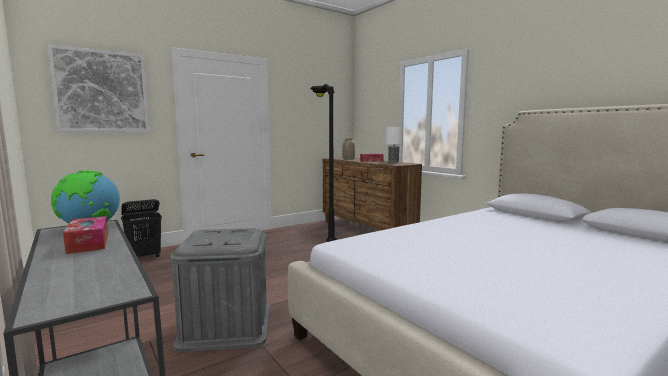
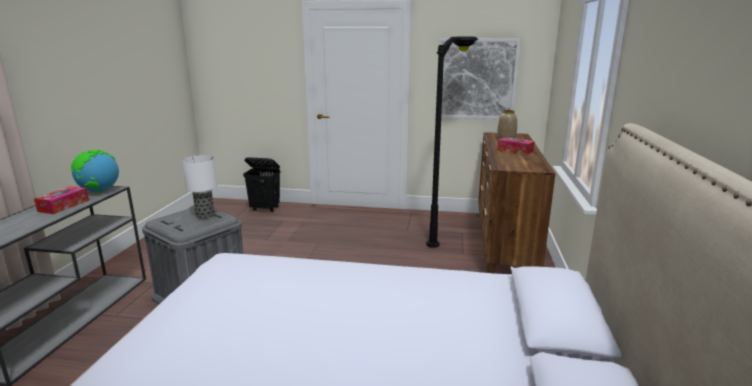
camera: 45 degrees right, 10 degrees up
(102, 91) = (243, 52): picture -> picture (476, 79)
(393, 162) = (535, 159): table lamp -> table lamp (205, 215)

